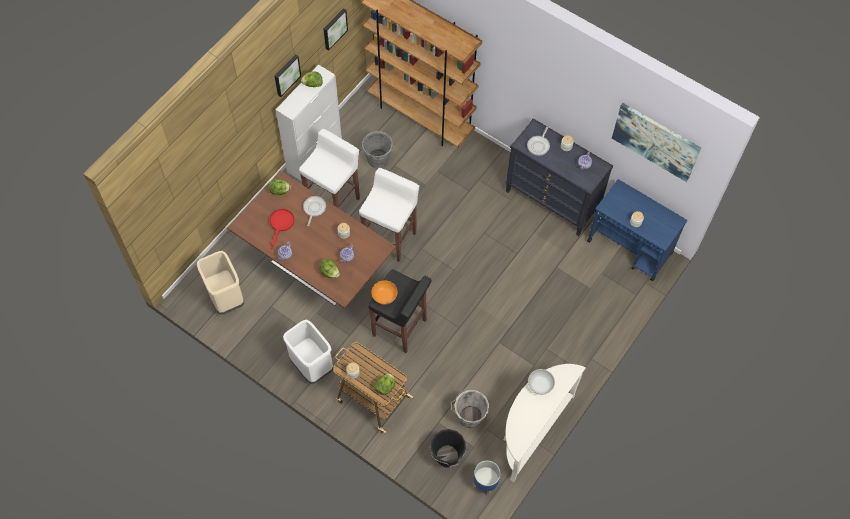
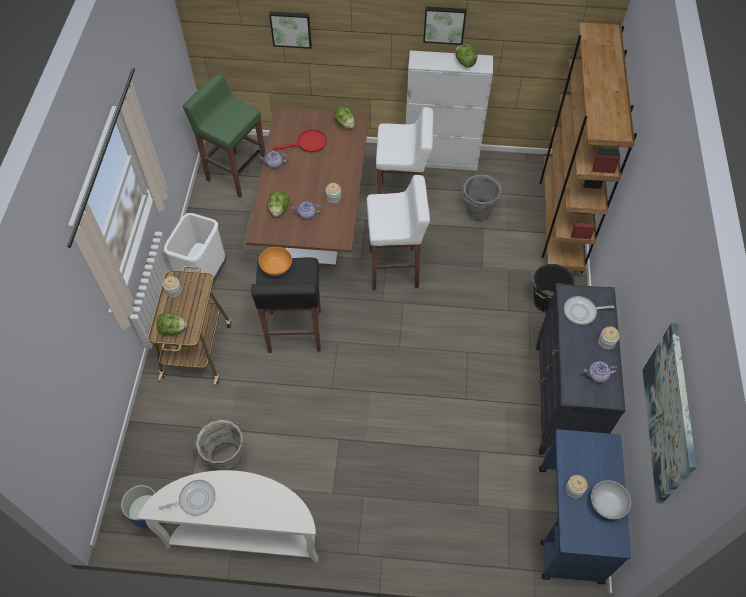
camera: 60 degrees right, 5 degrees down
(226, 298) = (236, 174): beige trash can -> green stool
(314, 209) = (345, 160): frying pan -> frying pan (195, 499)
(334, 28) = (538, 34): picture -> picture (291, 28)
(447, 457) = (164, 459): black bucket -> black bucket (546, 302)
(540, 386) = (257, 490): white bowl -> white bowl (606, 505)

